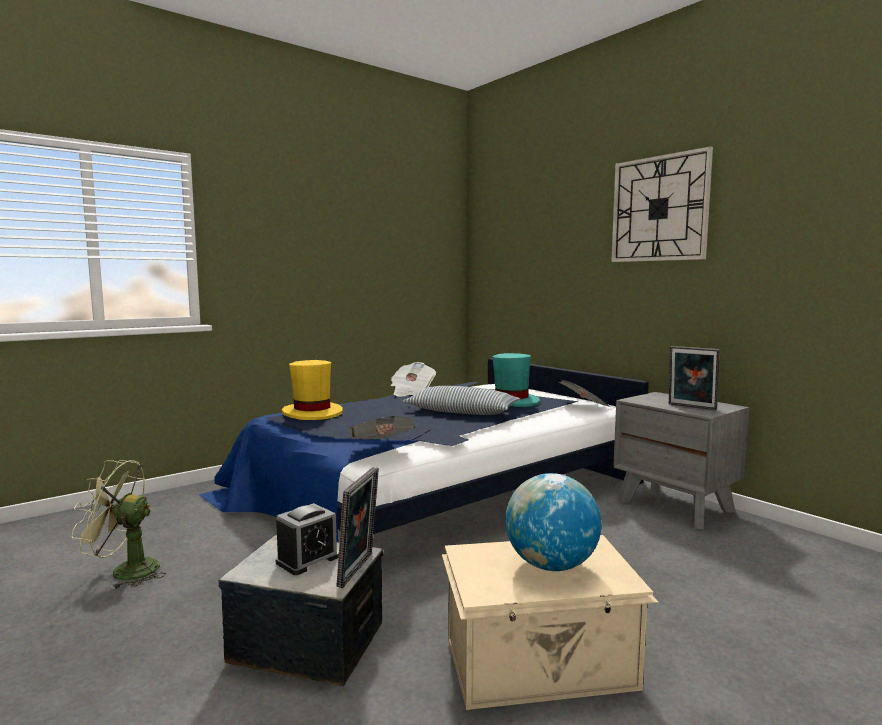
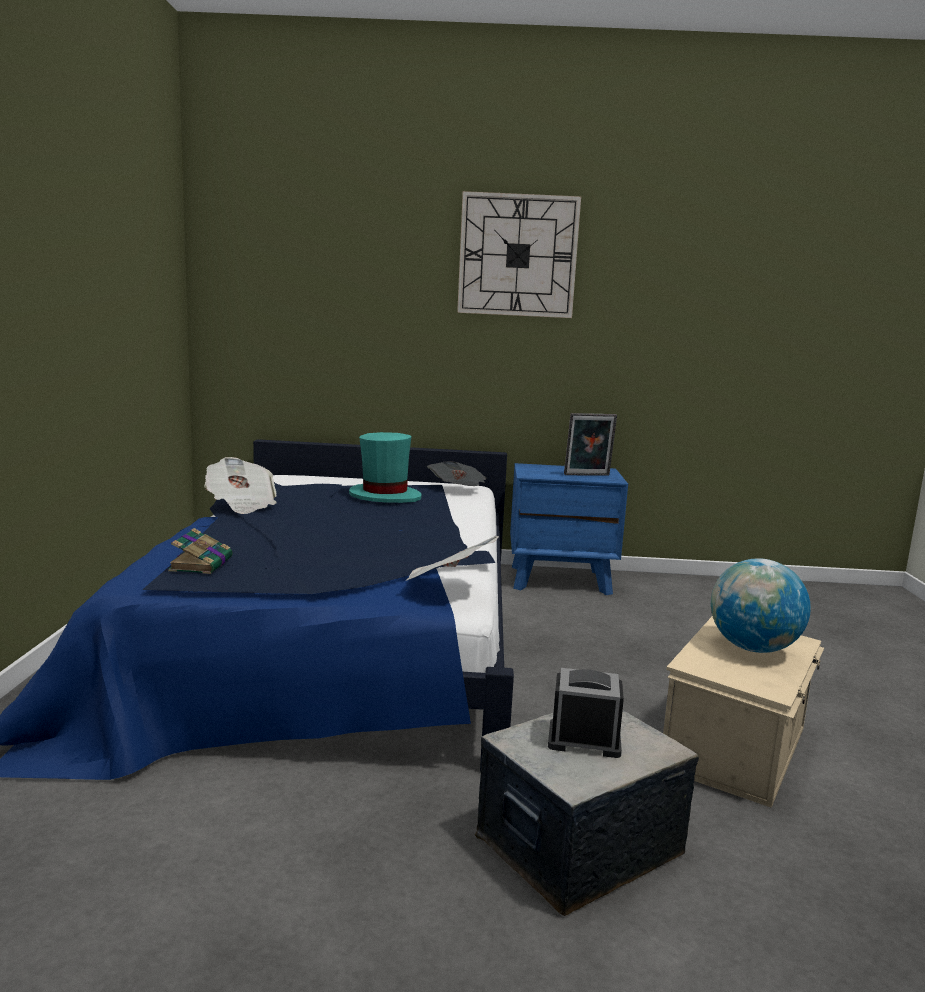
camera: 50 degrees left, 5 degrees up
(125, 571) = (161, 937): green fan -> none
(307, 559) = (584, 740): alarm clock -> alarm clock turned 75 degrees counterclockwise
(312, 413) = (202, 564): yellow hat -> book
(359, 570) = (643, 724): picture frame -> none
(461, 412) = (380, 520): pillow -> none
(675, 506) = (560, 580): grey nightstand -> blue nightstand

